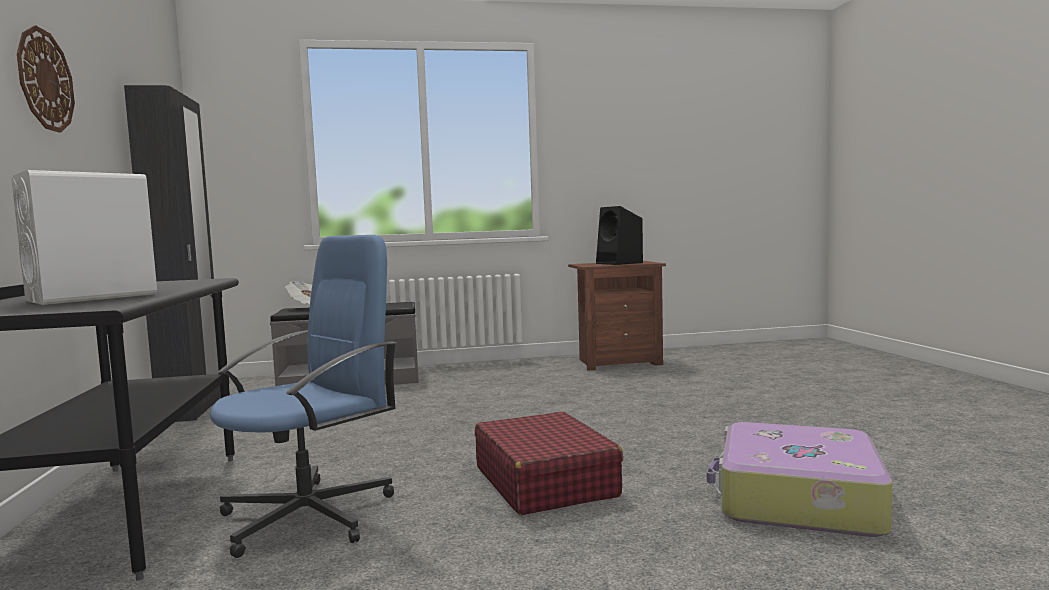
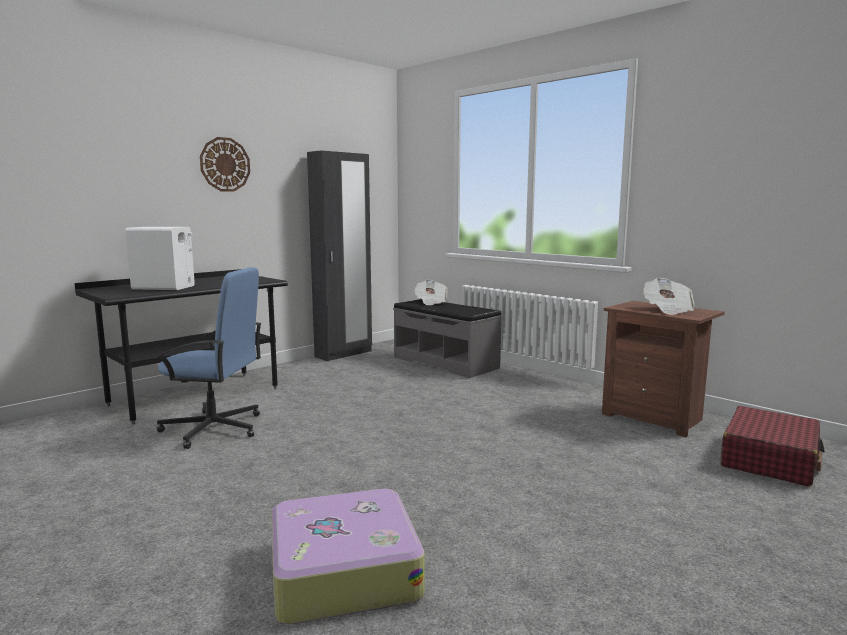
camera: 55 degrees right, 5 degrees up
(545, 481) = (306, 469): red suitcase -> red suitcase (769, 459)
(620, 263) = (667, 310): black speaker -> newspaper

